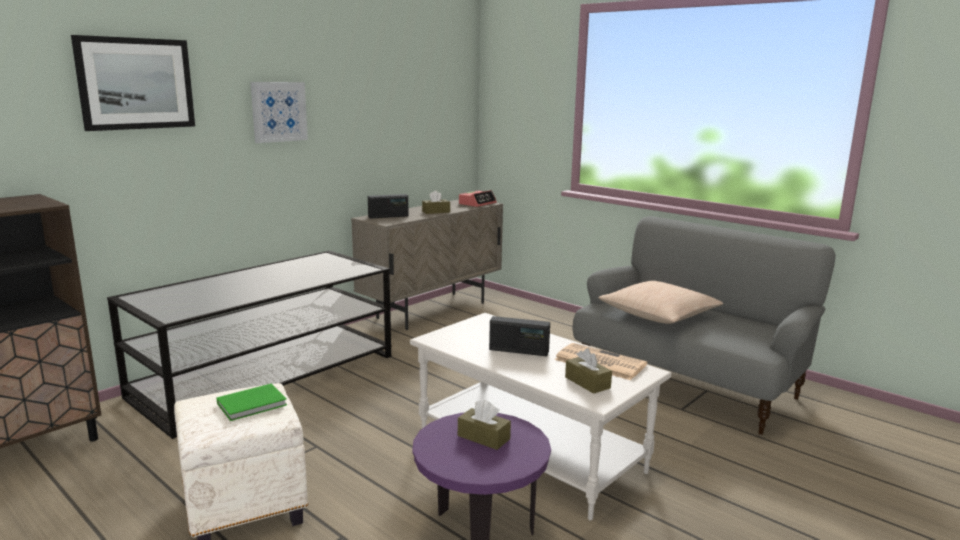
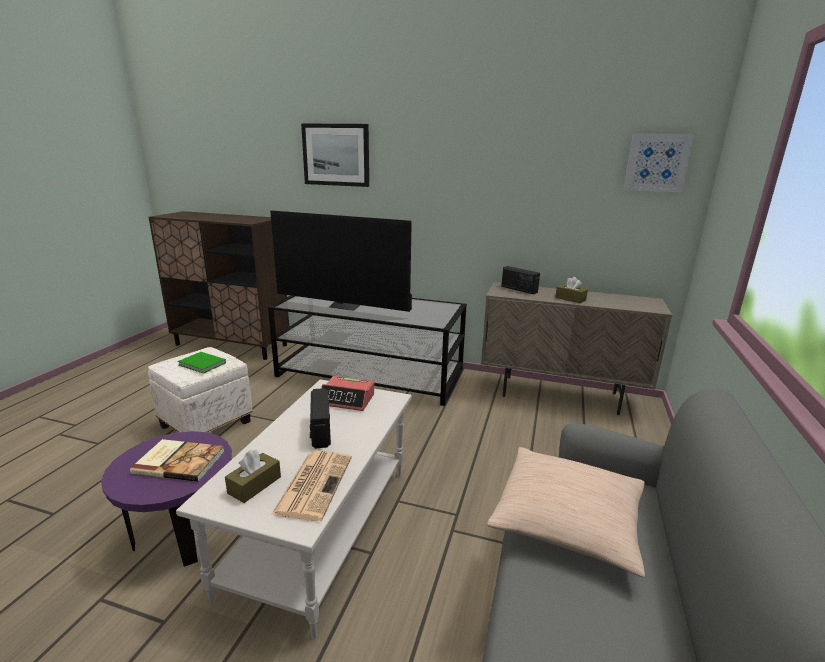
camera: 65 degrees right, 5 degrees up
(240, 291) = (345, 306): none -> television
(279, 111) = (436, 181): picture -> picture (657, 162)
(477, 203) = (642, 305): alarm clock -> alarm clock (347, 399)
(483, 437) = (180, 461): brown tissue box -> book

